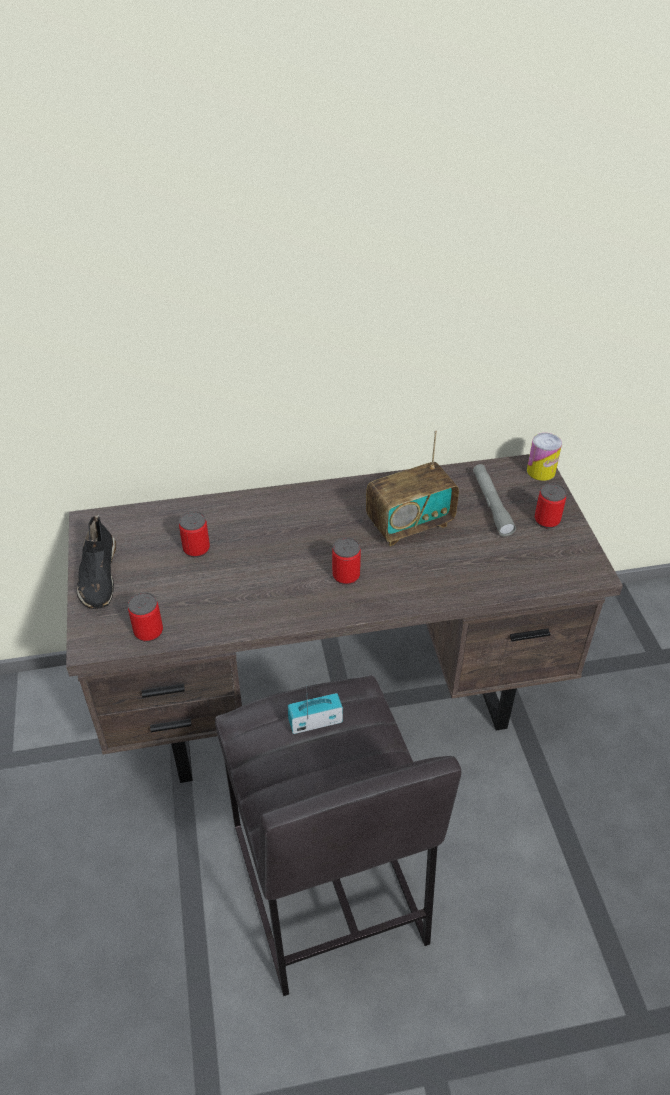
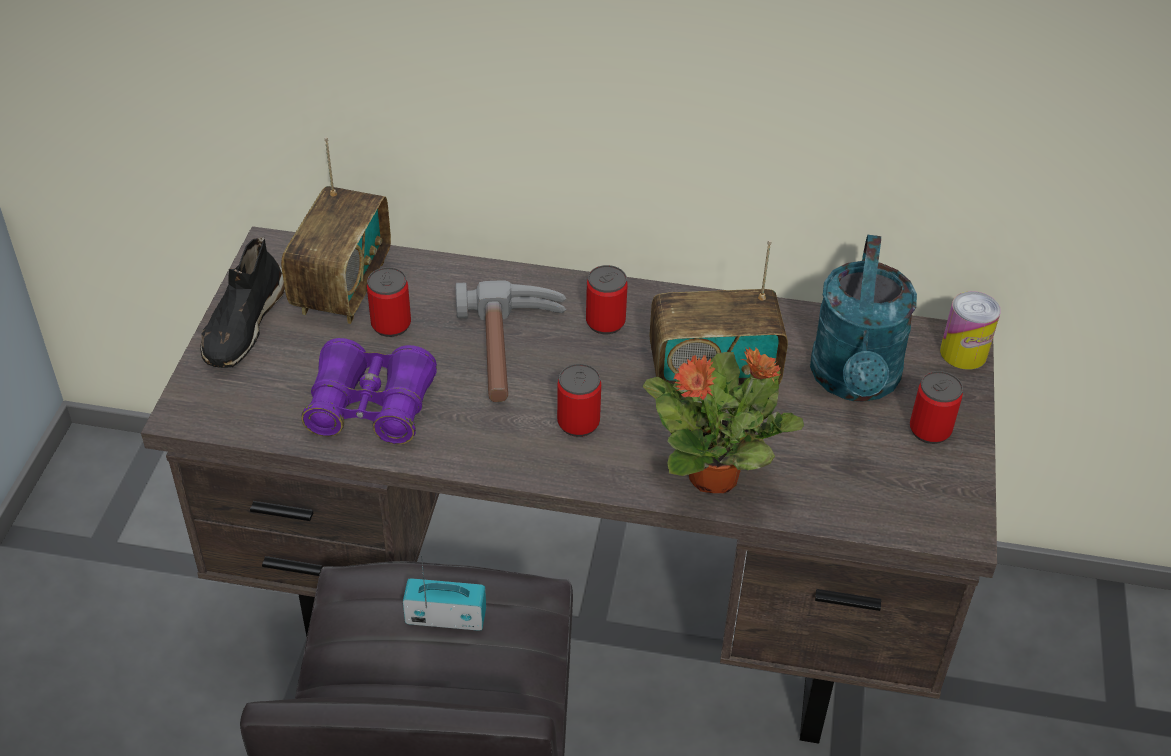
camera: 20 degrees right, 0 degrees up
(148, 631) = (268, 419): can -> can (605, 322)
(151, 534) = (342, 287): none -> radio
(212, 604) = (371, 407): none -> purple binoculars
(283, 544) = (513, 352): none -> hammer
(443, 583) = (715, 476): none -> potted plant
(491, 504) = (855, 382): grey flashlight -> turquoise watering can

